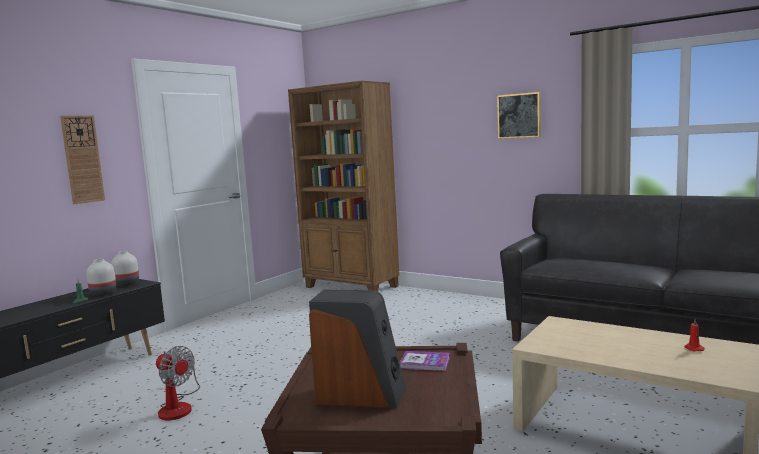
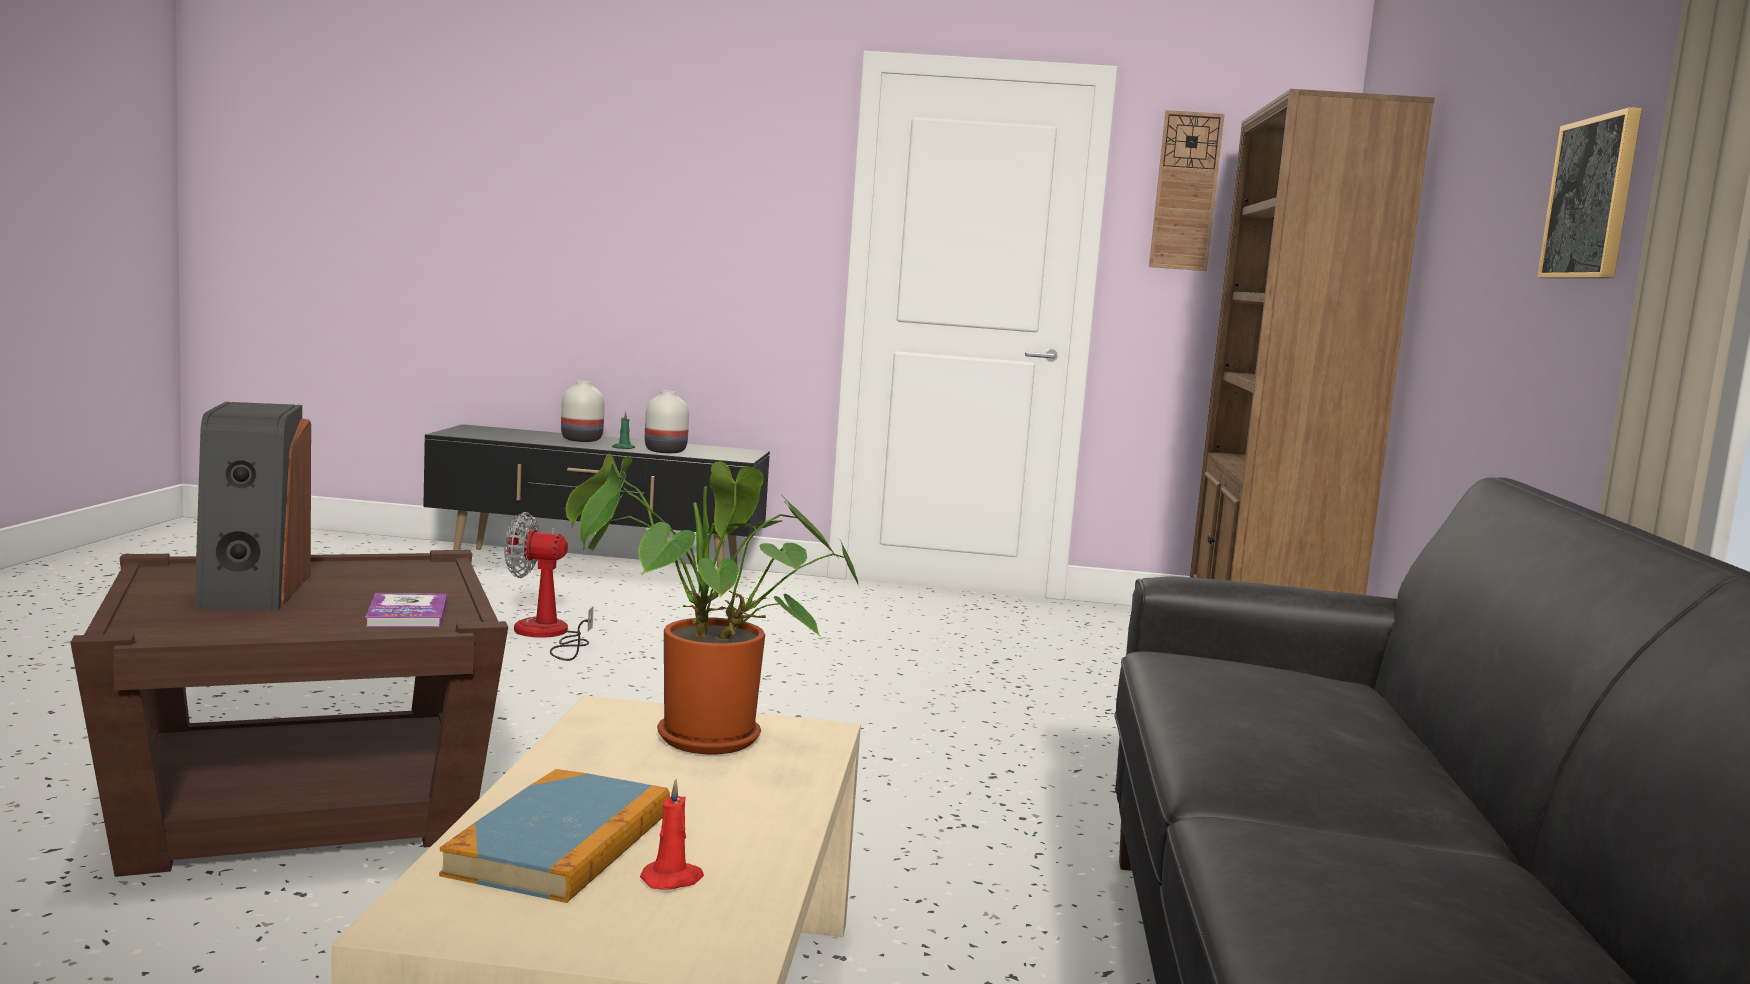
camera: 60 degrees right, 0 degrees up
(82, 159) = (733, 227): wall clock -> wall clock (1185, 191)
(127, 284) = (726, 453): white vase -> white vase (581, 440)
(178, 406) = (547, 635): fan -> fan turned 90 degrees clockwise
(567, 336) = (696, 740): none -> potted plant
(670, 360) = (562, 843): none -> book

